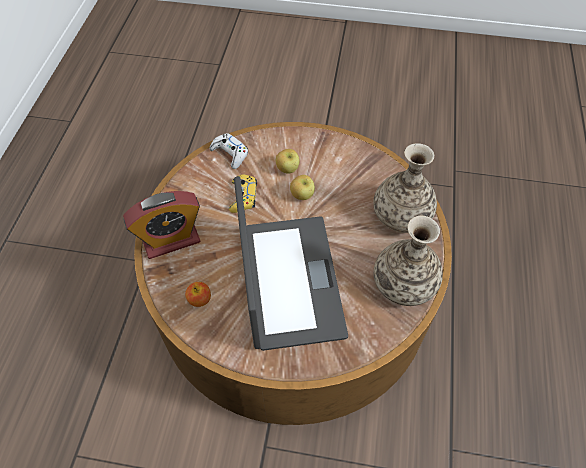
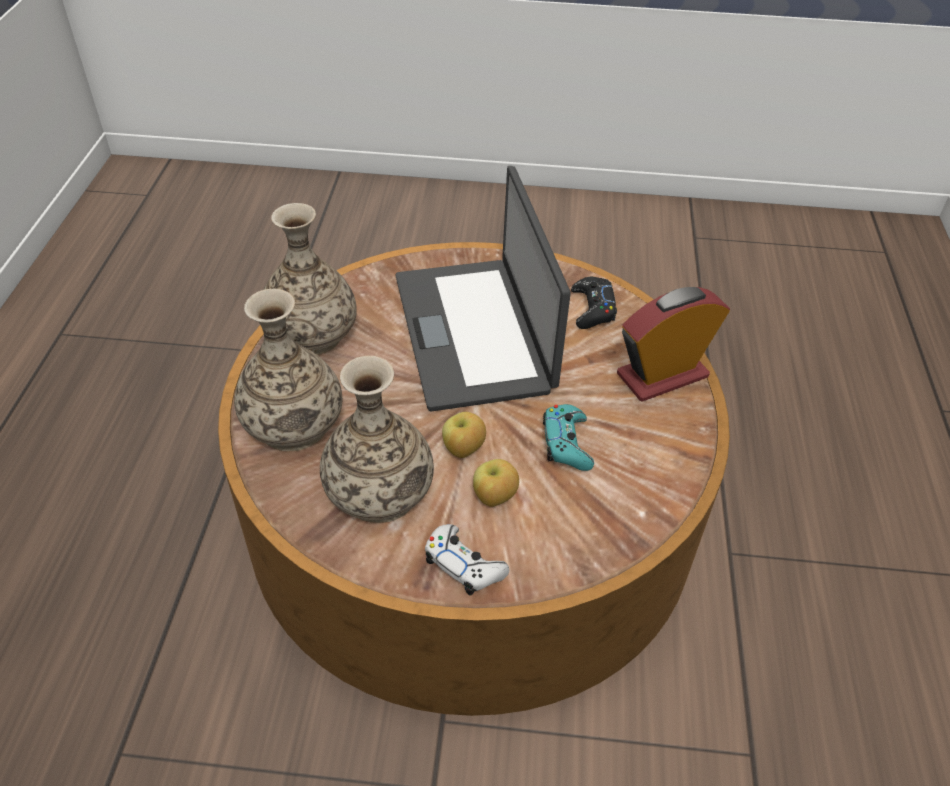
camera: 175 degrees right, 10 degrees down
(199, 300) = (592, 309): apple -> black game controller
(230, 154) = (613, 525): white game controller -> white game controller (464, 565)
(243, 197) = (566, 443): yellow game controller -> turquoise game controller
(347, 174) = (379, 492): none -> vase

